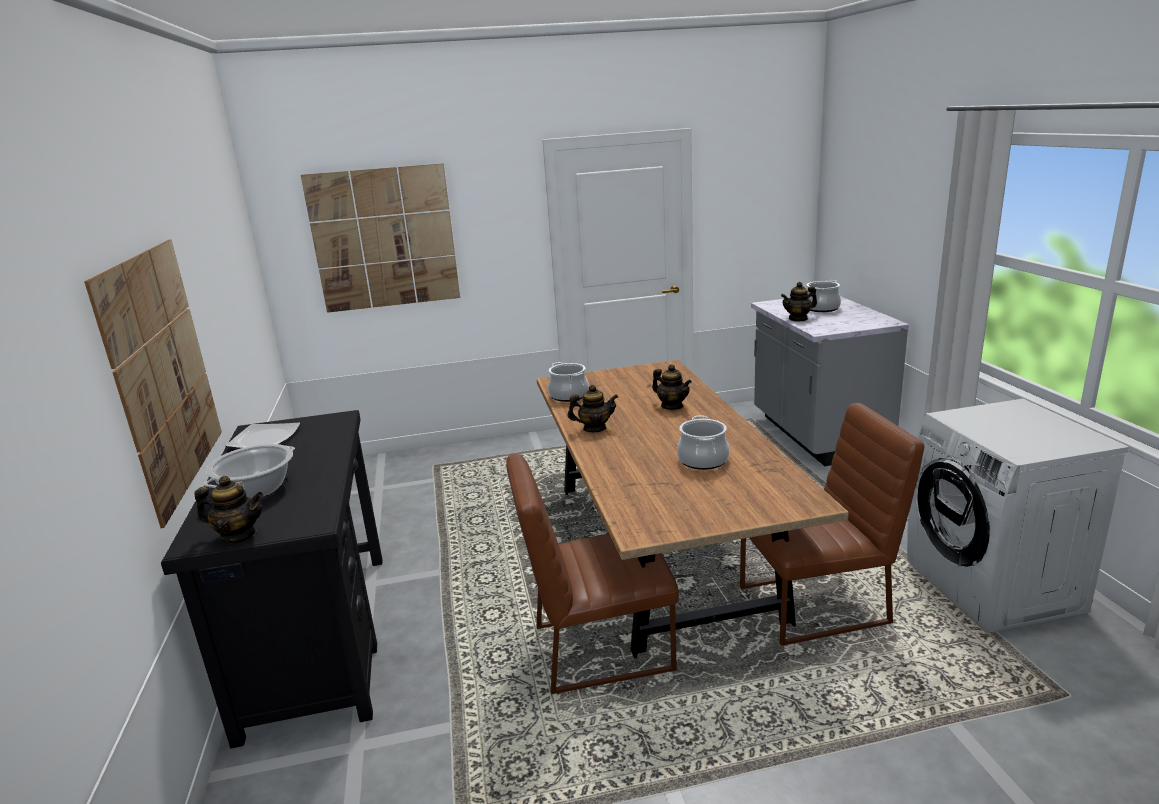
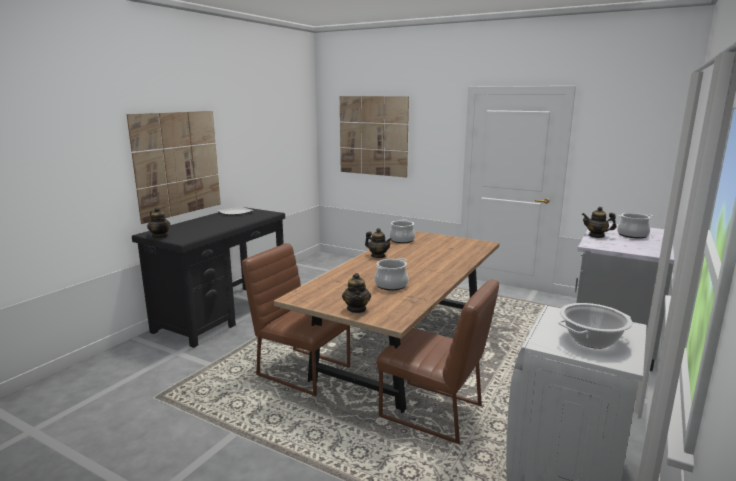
camera: 40 degrees right, 5 degrees down
(257, 490) = (195, 226): cooking pot -> cooking pot (591, 340)
(672, 406) = (437, 260): teapot -> teapot (357, 309)

